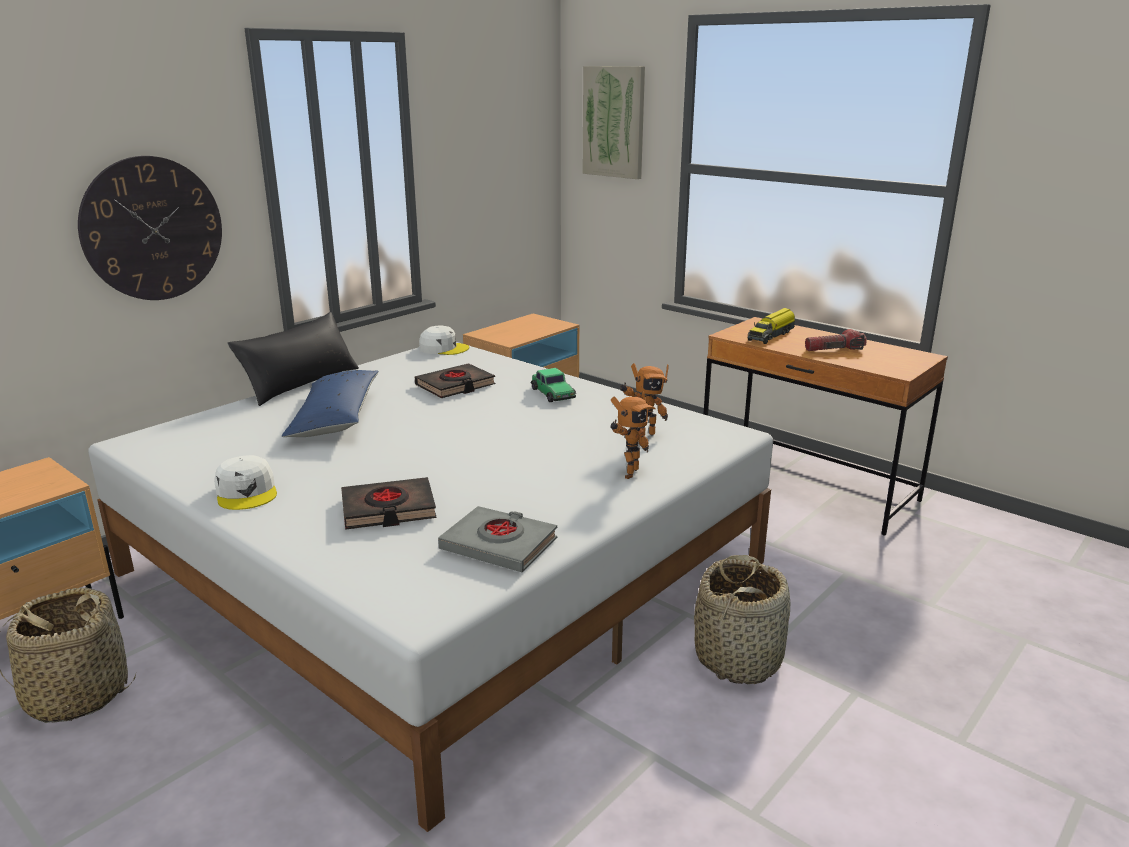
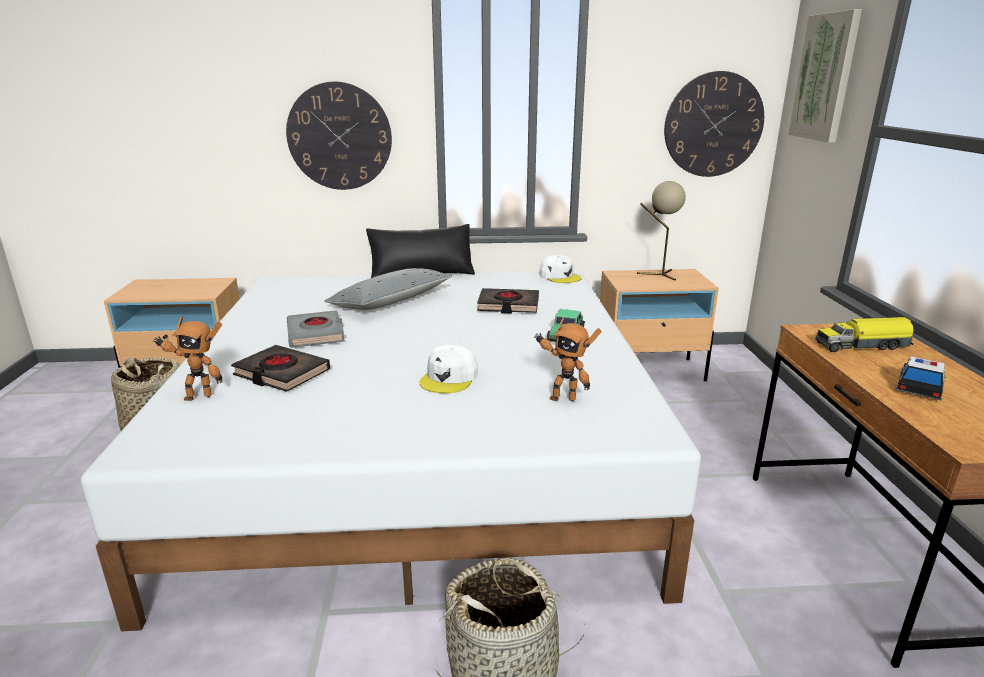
camera: 45 degrees right, 0 degrees up
(247, 492) = (251, 330): white cap -> white cap (449, 378)
(335, 417) = (391, 302): blue pillow -> grey pillow
(499, 545) = (275, 431): grey book -> grey book (316, 334)
(516, 169) = (713, 125): none -> wall clock
(516, 325) = (659, 274): none -> beige table lamp
(628, 473) = (479, 423): toy robot -> toy robot (198, 396)
(834, 350) = (919, 386): flashlight -> toy car

